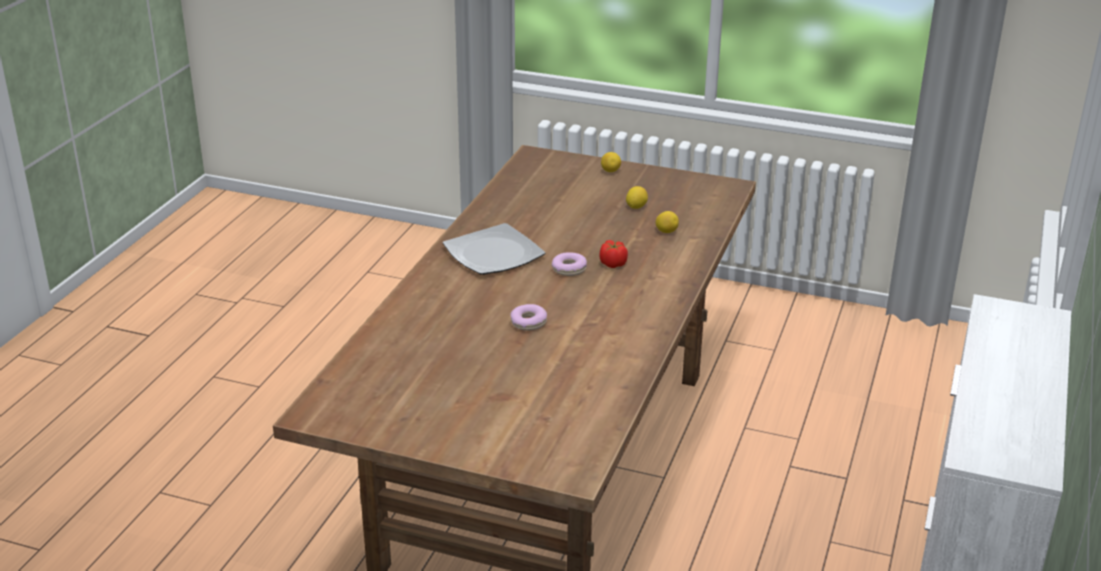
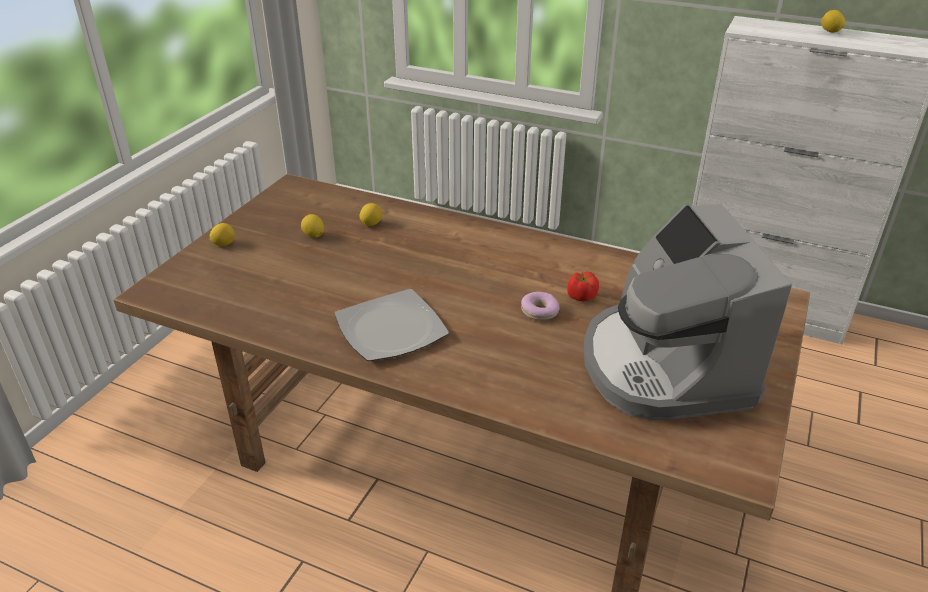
camera: 85 degrees left, 5 degrees up
(448, 386) = (664, 366): none -> coffee machine
(569, 269) = (435, 282): donut -> none
(613, 264) = (428, 256): tomato -> tomato (581, 296)
(1034, 382) = (830, 32): none -> lemon

